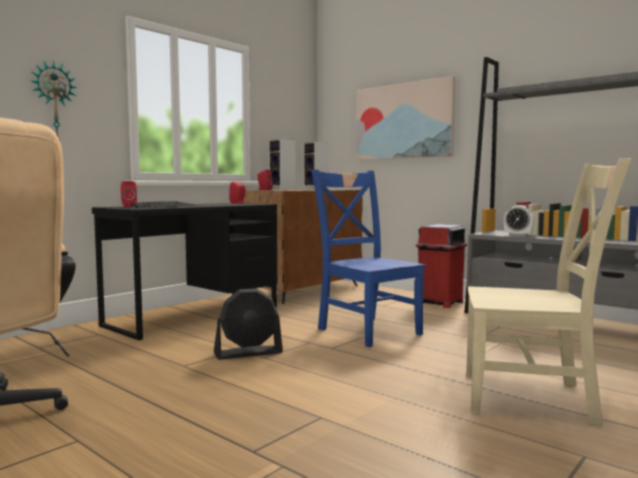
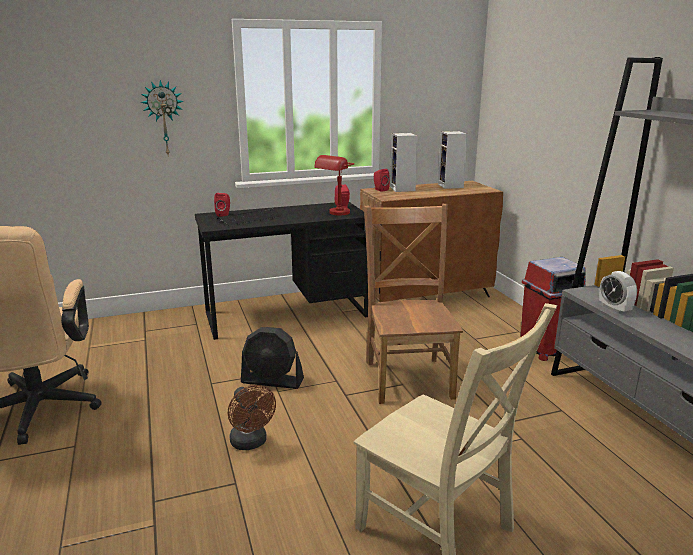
camera: 30 degrees right, 15 degrees up
(242, 204) = (335, 214): none -> red table lamp
(292, 391) = (251, 443): none -> brown fan
(367, 330) = (408, 377): blue chair -> brown chair
(403, 121) = (556, 115): picture -> none

